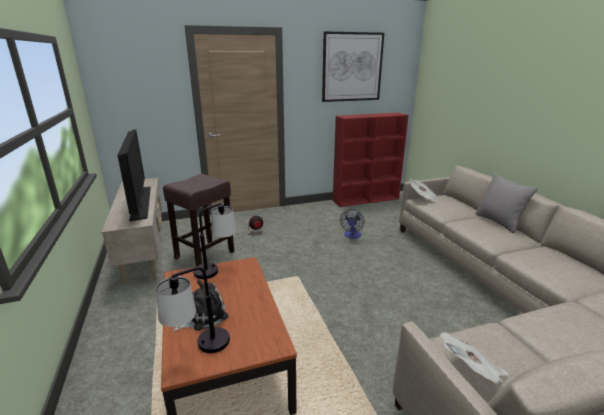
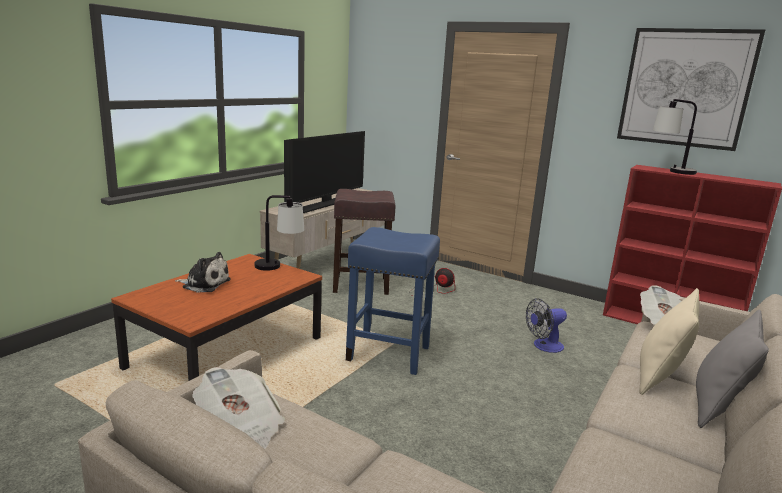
camera: 50 degrees right, 5 degrees down
(200, 349) = (161, 296): table lamp -> table lamp (670, 171)
(309, 286) = (390, 354): none -> blue stool
(467, 221) = (659, 378): none -> beige pillow

